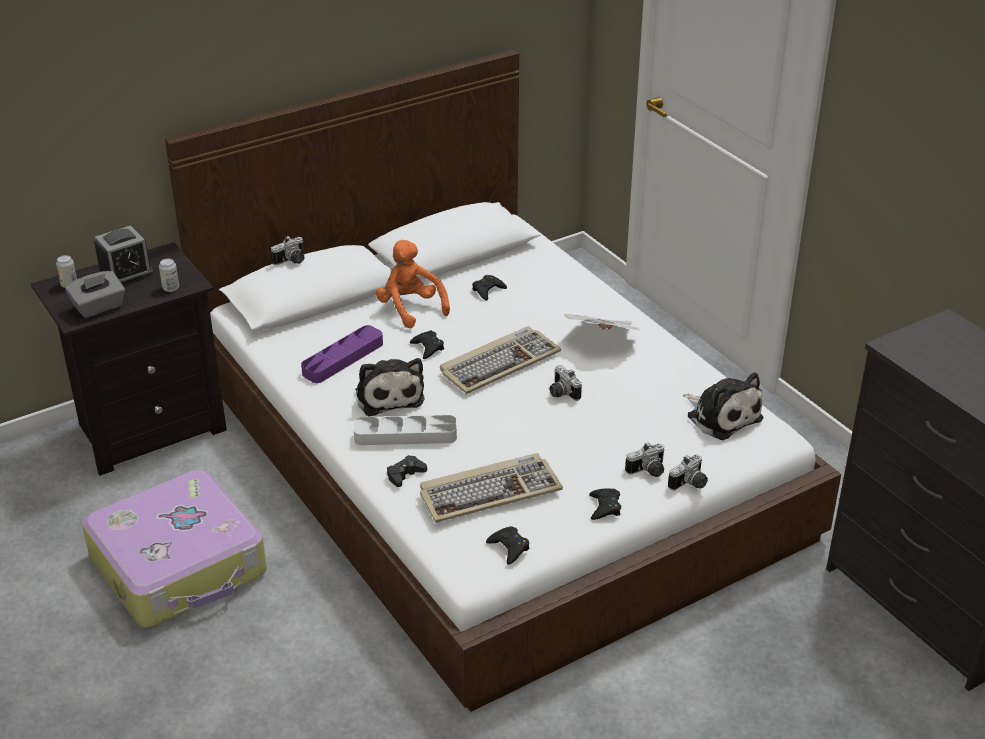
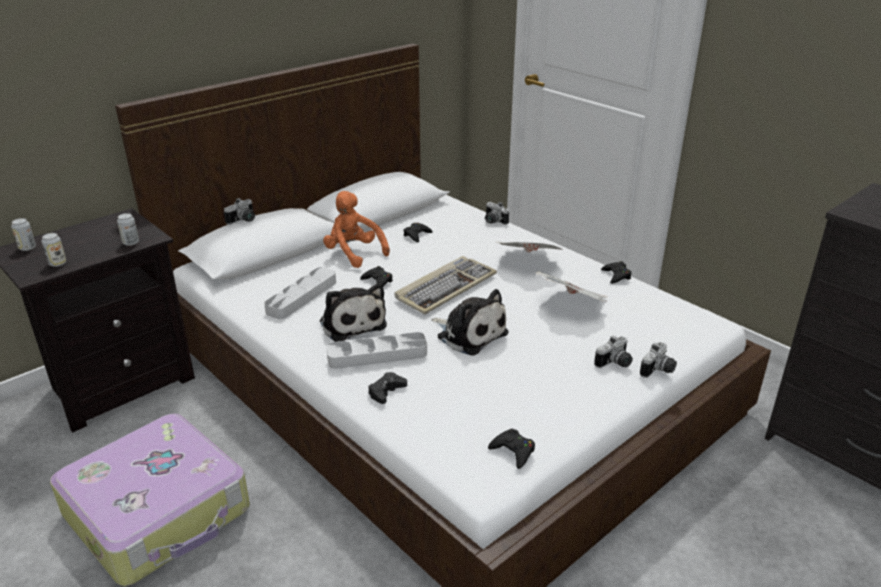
camera: 10 degrees left, 5 degrees down
(99, 307) = (57, 263): grey tissue box -> can
(126, 274) = (85, 235): alarm clock -> none
(343, 358) = (302, 297): purple tray -> grey tray
(490, 491) = (475, 397): keyboard -> none
(561, 393) = (509, 306): camera -> camera (493, 221)
(605, 507) = (590, 400): black game controller -> black game controller (616, 276)
(632, 398) = (573, 304): none -> newspaper
(721, 416) = (656, 311): plush toy -> plush toy (469, 334)

